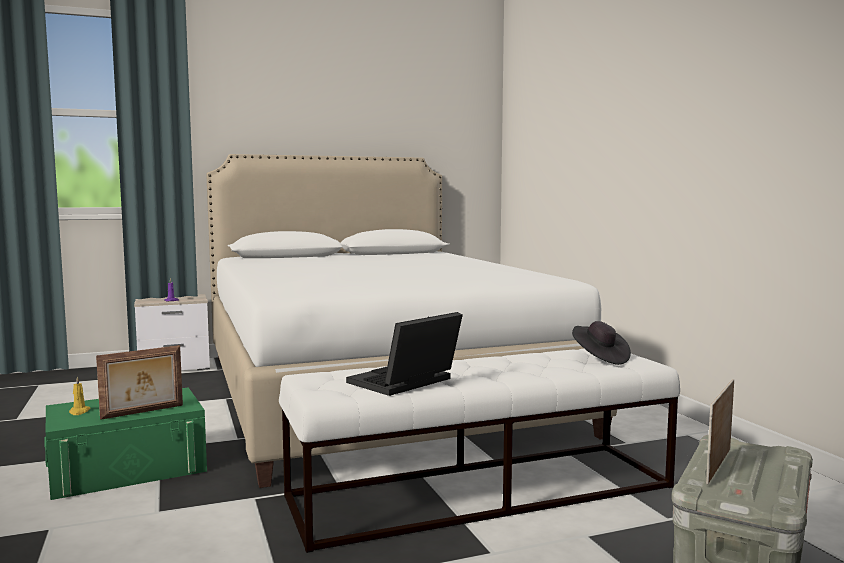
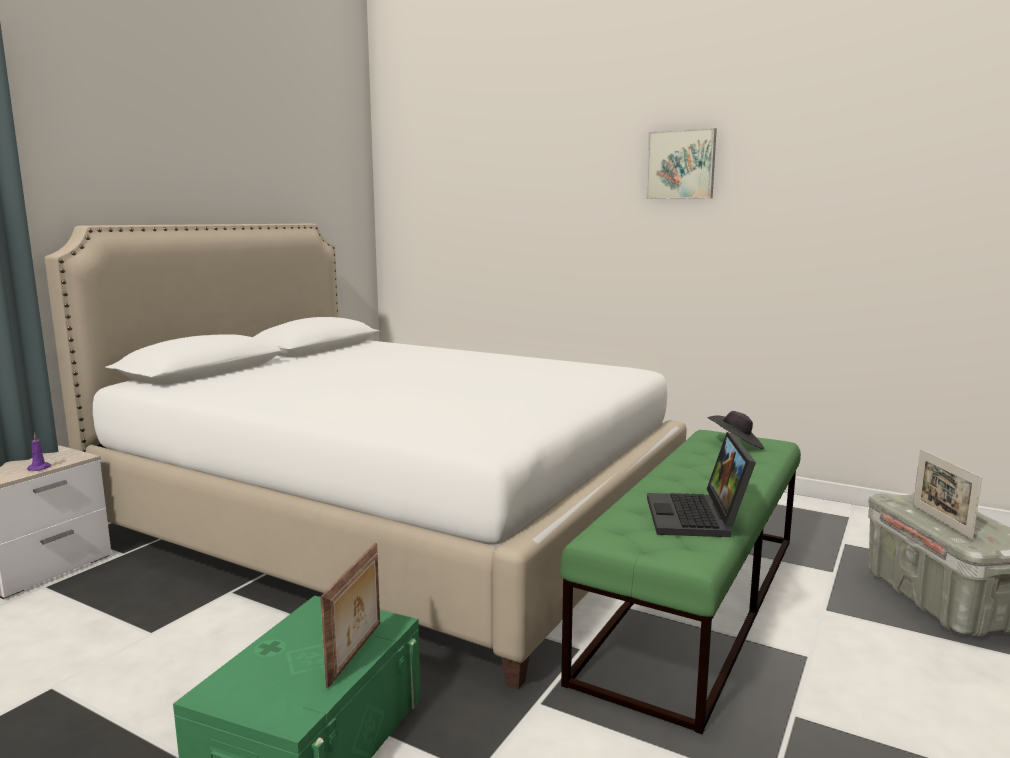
camera: 40 degrees left, 5 degrees up
(79, 412) = (261, 690): yellow candle -> none
(483, 491) = (696, 601): white bench -> green bench
(689, 79) = (681, 165): none -> picture

